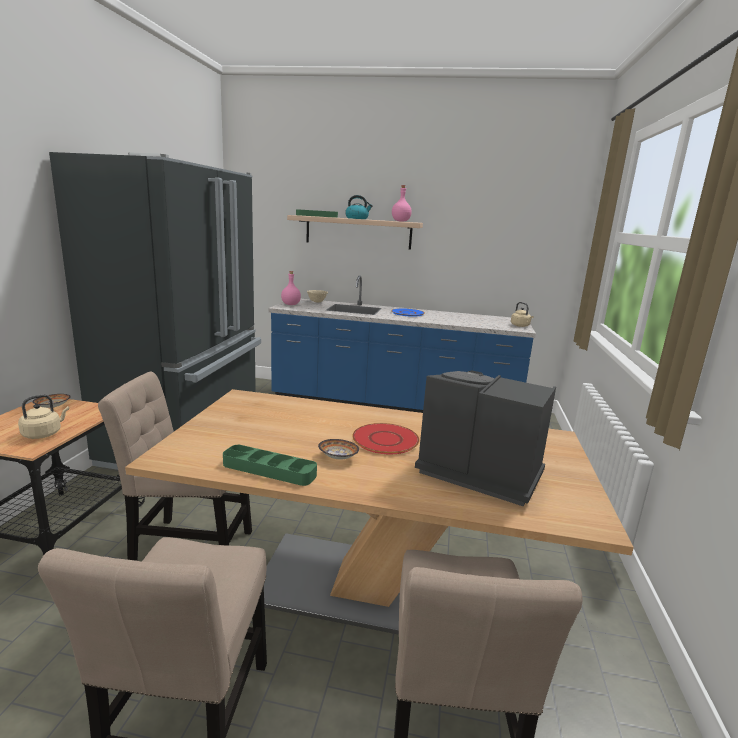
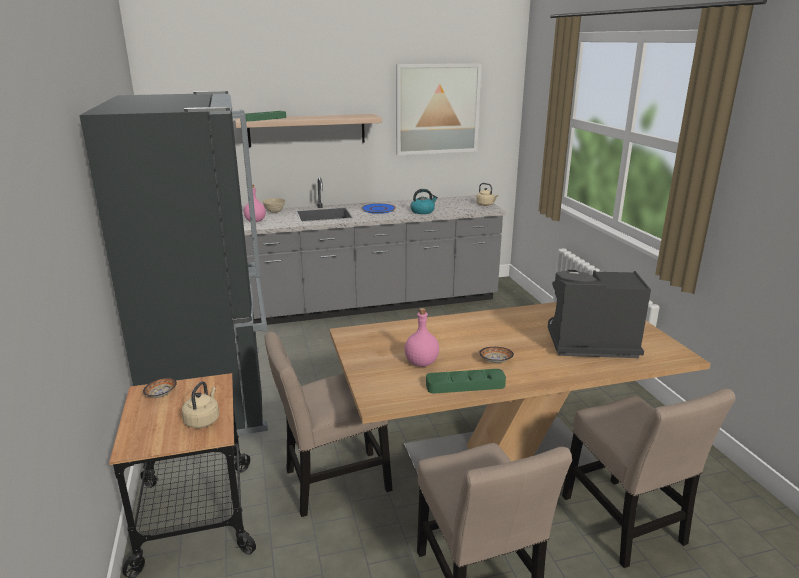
camera: 25 degrees left, 5 degrees up
(357, 218) = (309, 117): kettle -> kettle (423, 211)
(385, 440) = (506, 338): red plate -> none
(393, 406) = (374, 304): blue counter -> grey counter
(400, 221) = (355, 115): pink bottle -> pink bottle (421, 363)
(489, 224) = (437, 109): none -> picture

